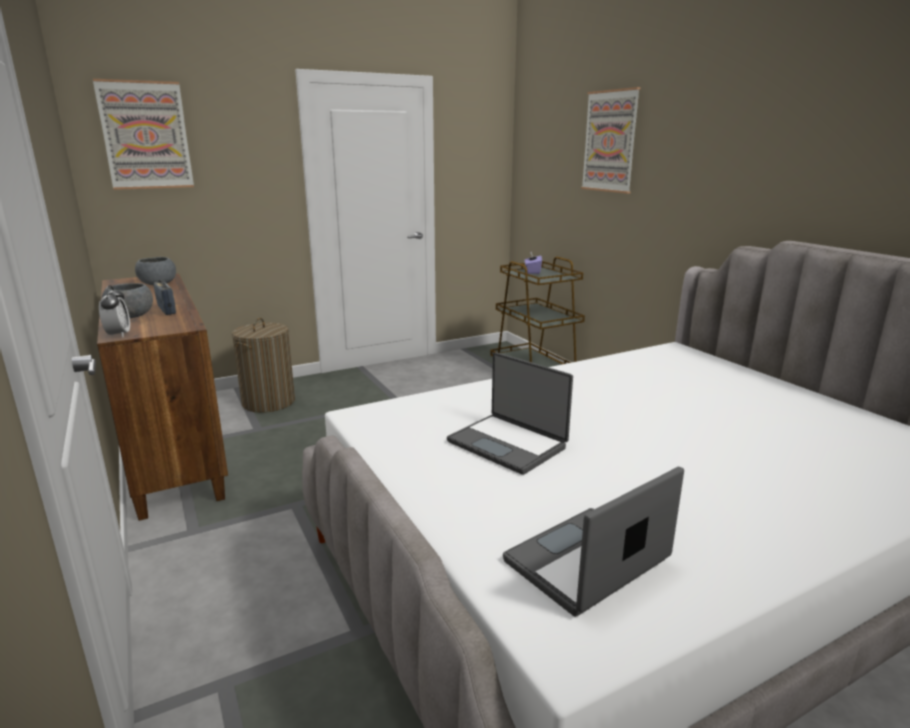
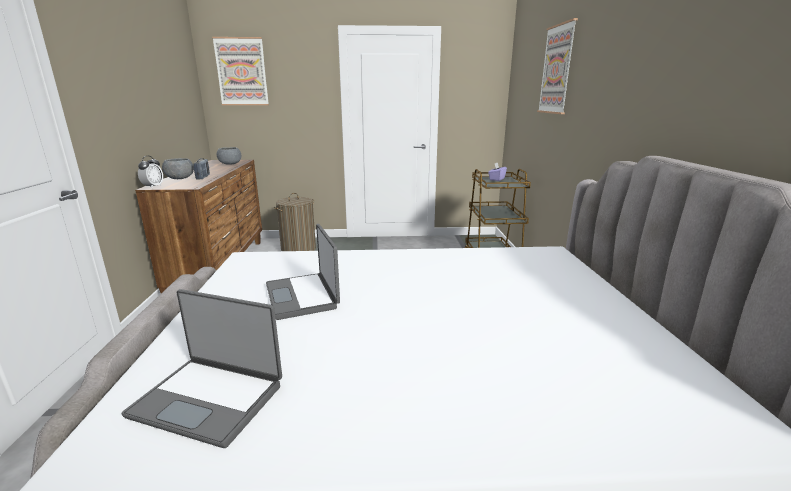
camera: 25 degrees right, 0 degrees up
(588, 563) = (210, 398): laptop -> laptop turned 150 degrees counterclockwise

